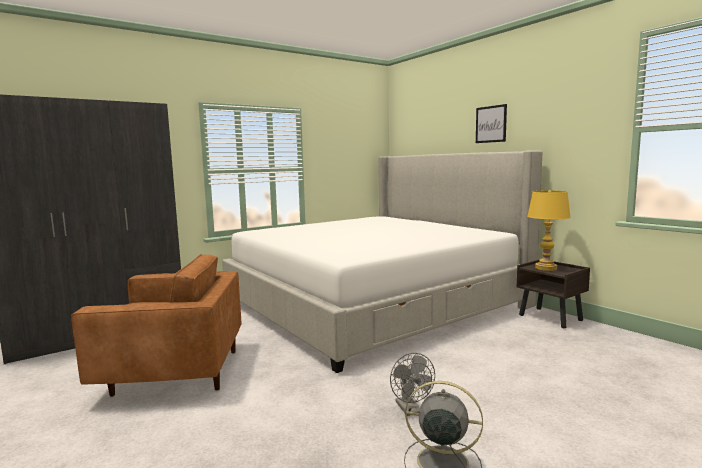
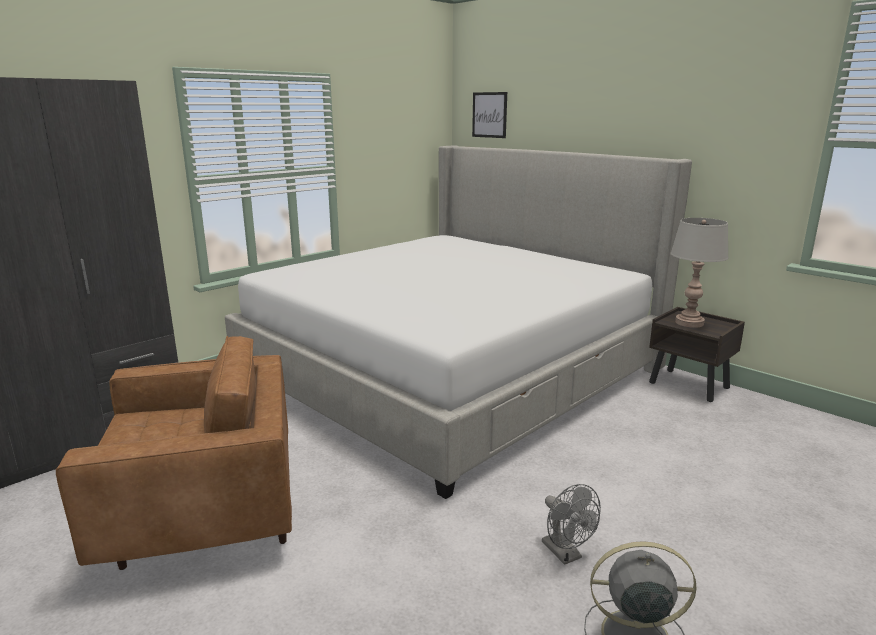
camera: 10 degrees left, 10 degrees up
(491, 124) = (616, 113): picture -> picture (489, 115)
(546, 268) = (689, 323): yellow table lamp -> grey table lamp

